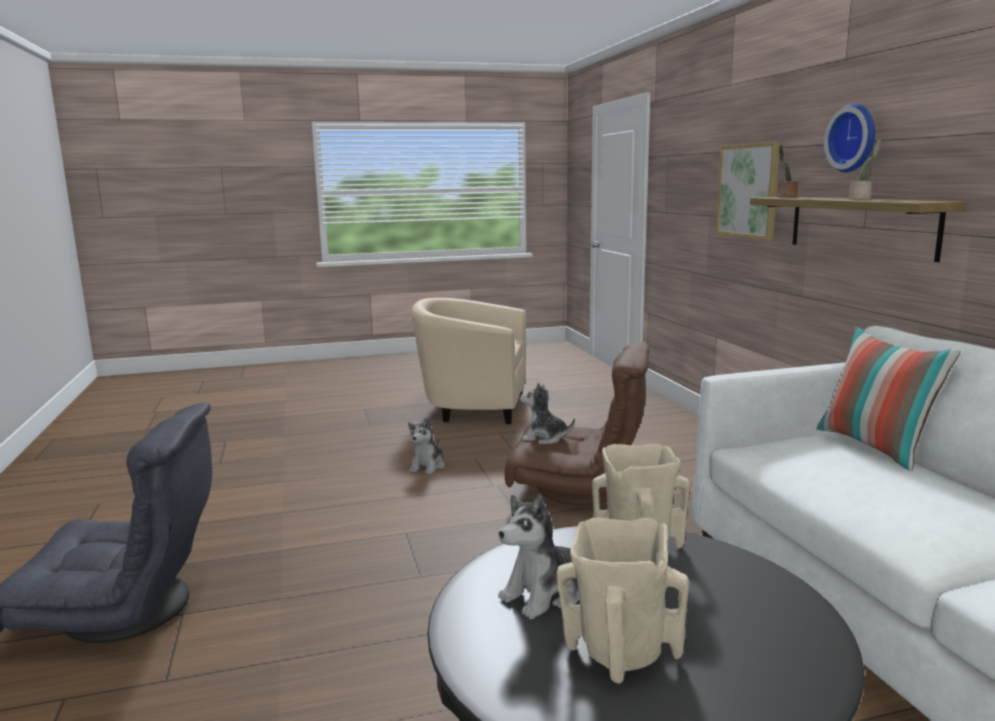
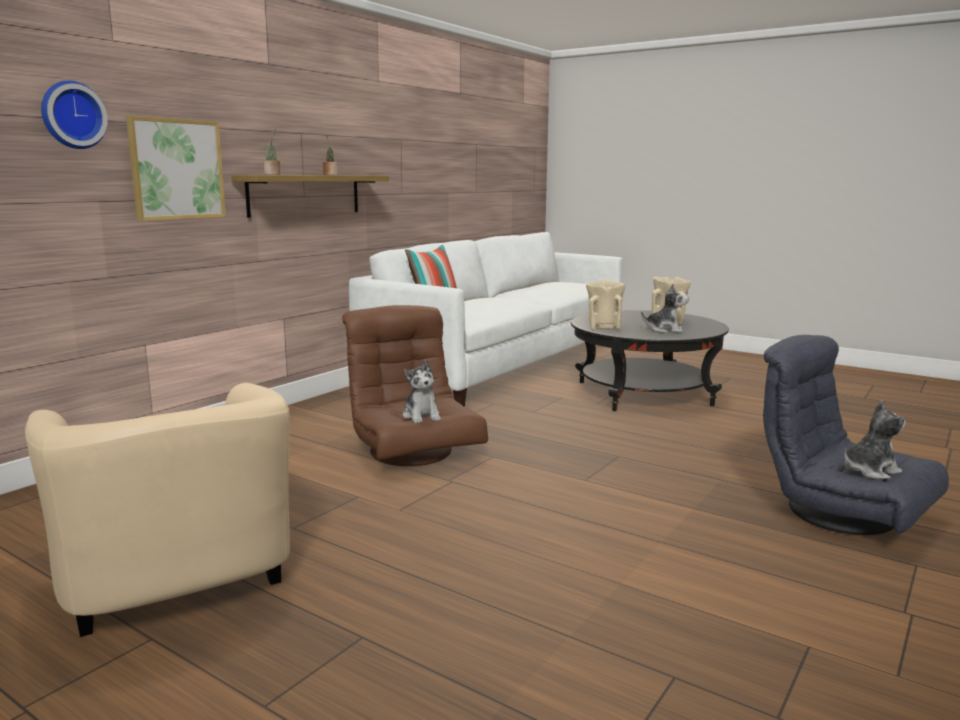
camera: 130 degrees left, 0 degrees up
(428, 466) = (453, 524): plush toy -> plush toy (869, 471)
(854, 138) = (291, 129): wall clock -> wall clock (72, 115)

